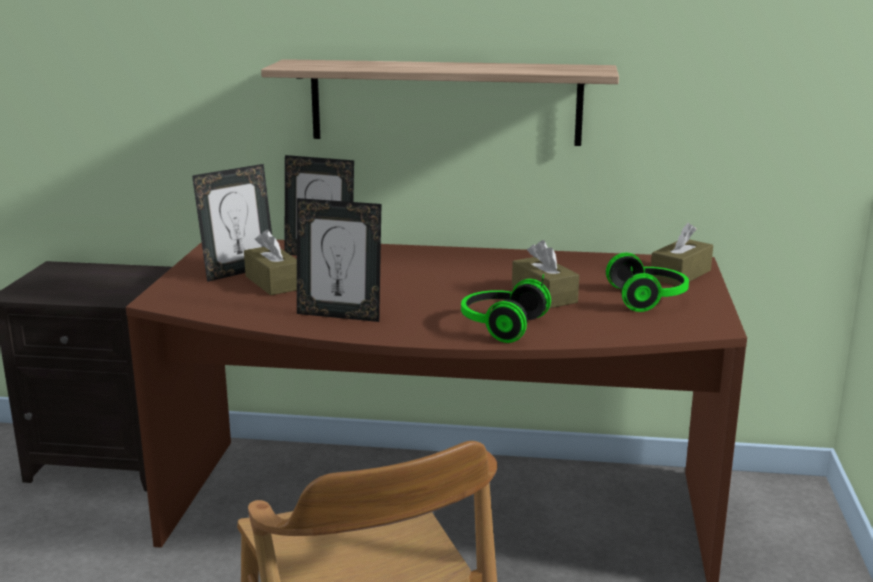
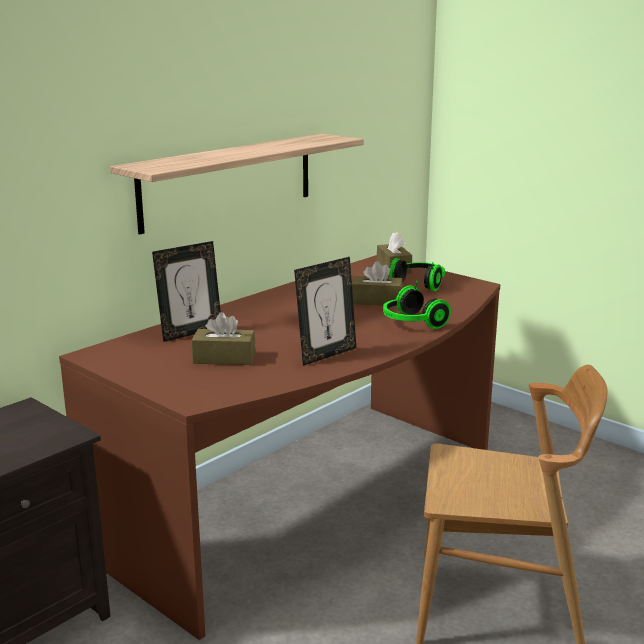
camera: 55 degrees left, 0 degrees up
(239, 271) = (176, 363): picture frame -> none

